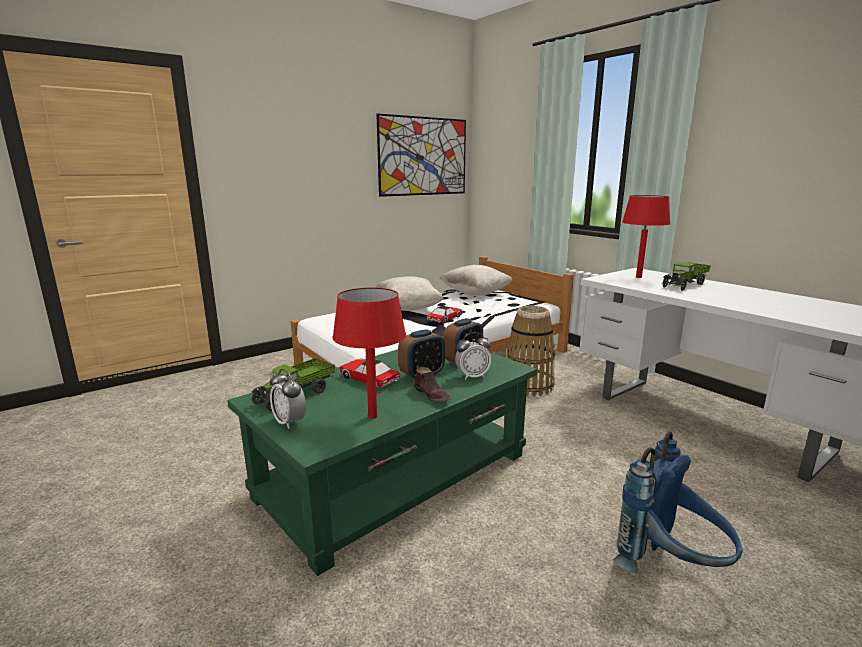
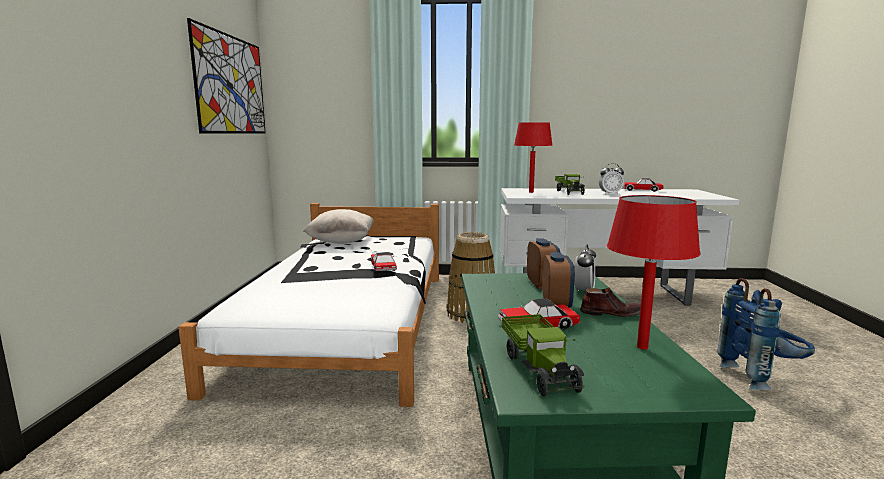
camera: 50 degrees left, 5 degrees down
(289, 422) = (622, 390): alarm clock -> alarm clock (610, 194)
(408, 308) = (314, 269): beige pillow -> none
(809, 301) = (642, 190): none -> toy car

